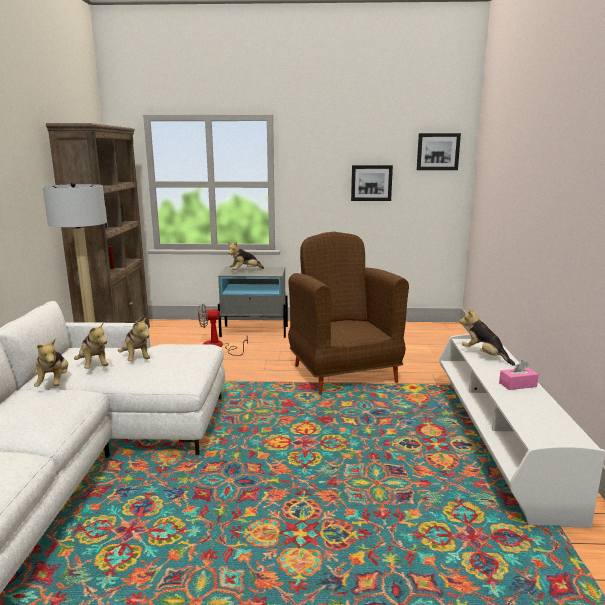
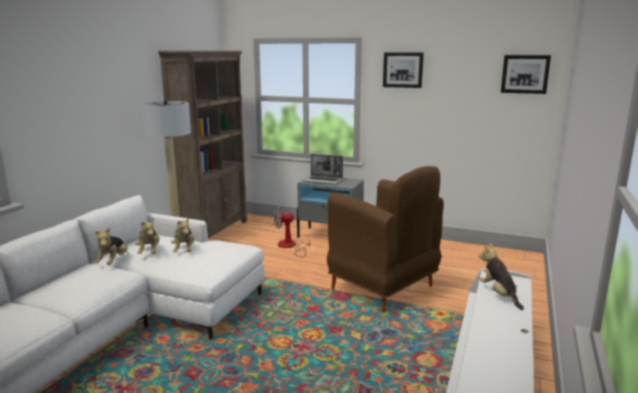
camera: 20 degrees right, 0 degrees up
(245, 271) = (323, 181): plush toy -> laptop
(343, 373) = (383, 288): brown armchair -> brown armchair turned 135 degrees clockwise
(371, 183) = (453, 103): picture -> picture (403, 70)
(517, 385) = (506, 331): pink tissue box -> none

